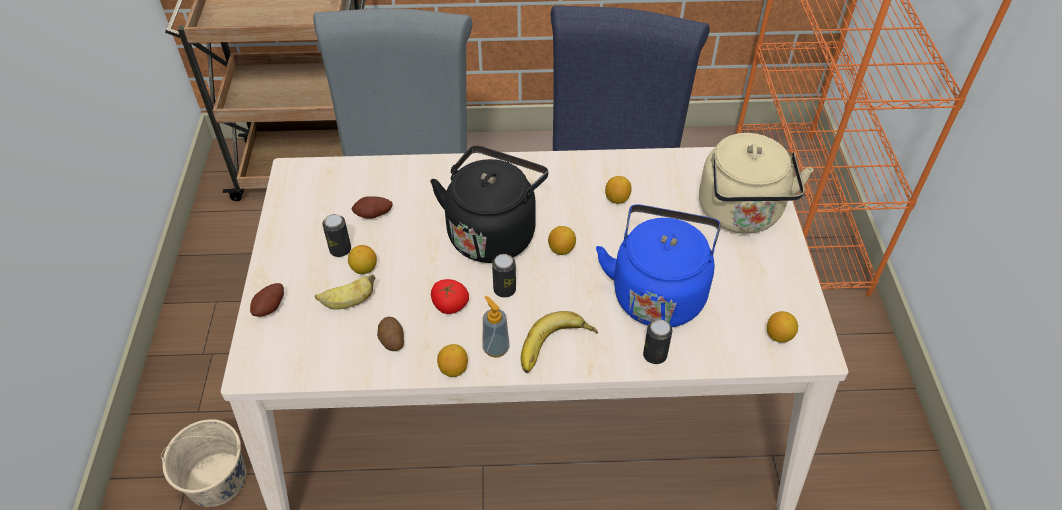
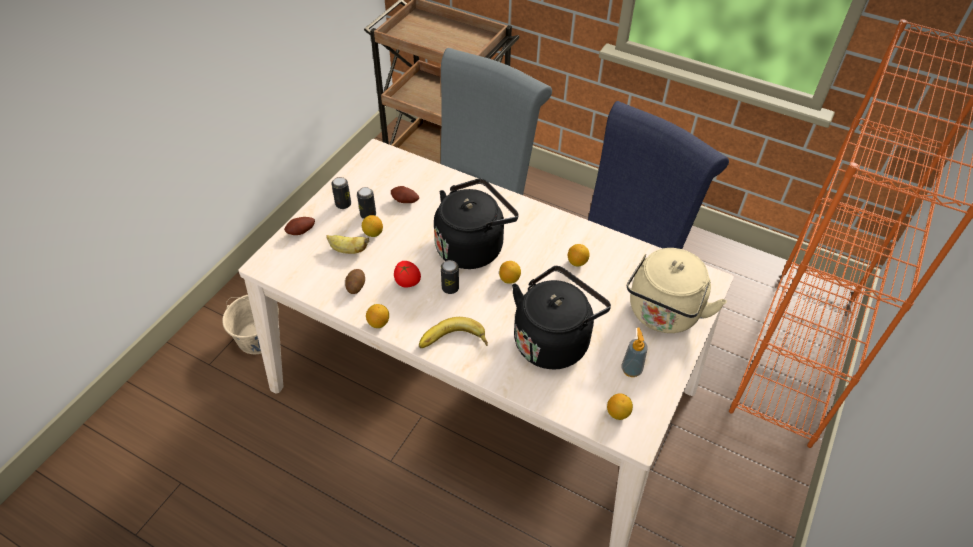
camera: 30 degrees right, 0 degrees up
(496, 348) = (415, 323): soap dispenser -> soap dispenser (631, 369)
(654, 355) = (516, 380): can -> can (343, 204)
(658, 292) = (553, 340): blue kettle -> black kettle

